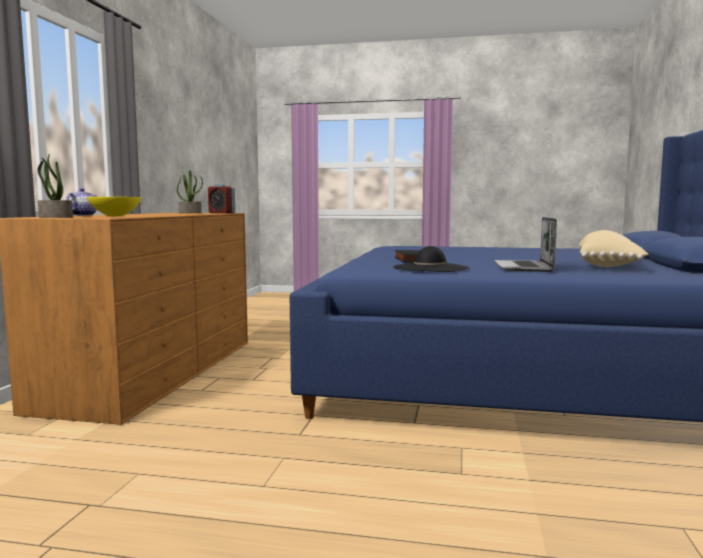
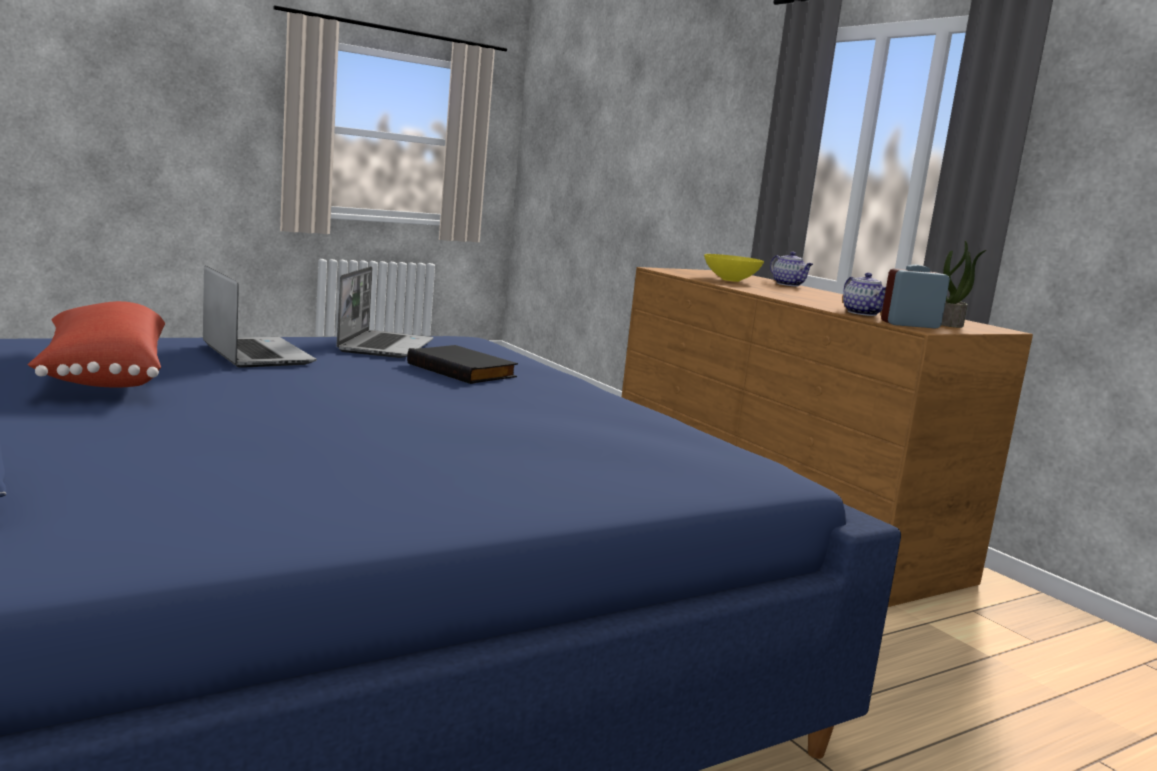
camera: 135 degrees right, 5 degrees up
(55, 217) = (703, 271): potted plant -> none
(206, 213) = (863, 313): none -> teapot
(430, 268) = (385, 346): black hat -> laptop
(608, 265) = (102, 374): beige pillow -> red pillow

